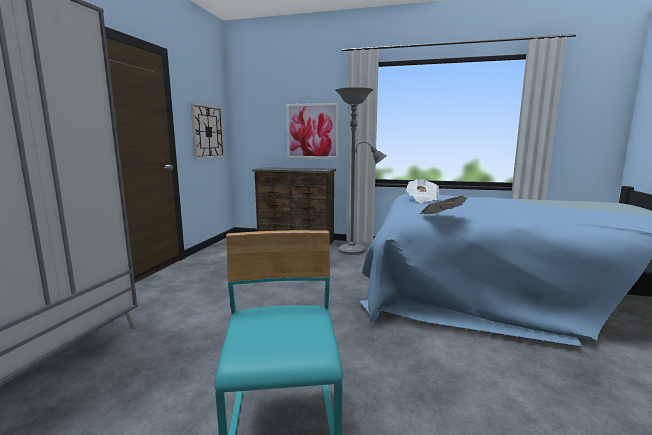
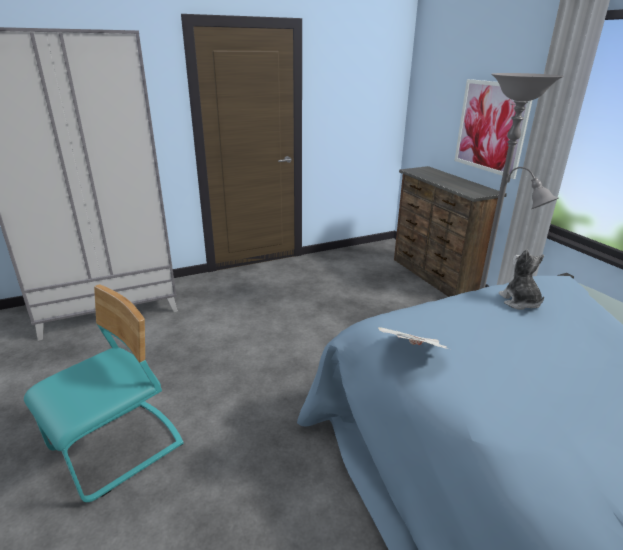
camera: 50 degrees right, 15 degrees up
(207, 132) = (361, 113): wall clock -> none
(422, 200) = (519, 302): newspaper -> plush toy

